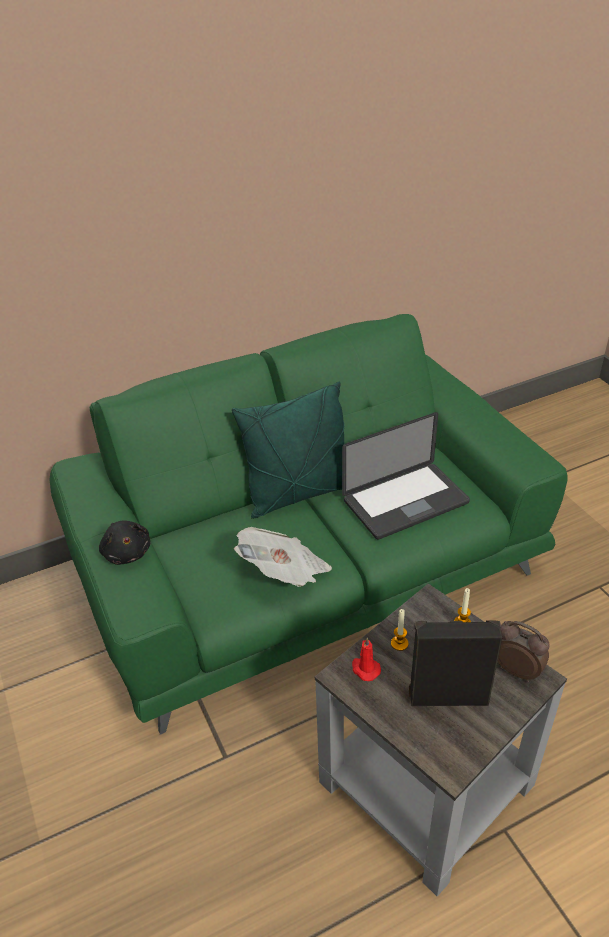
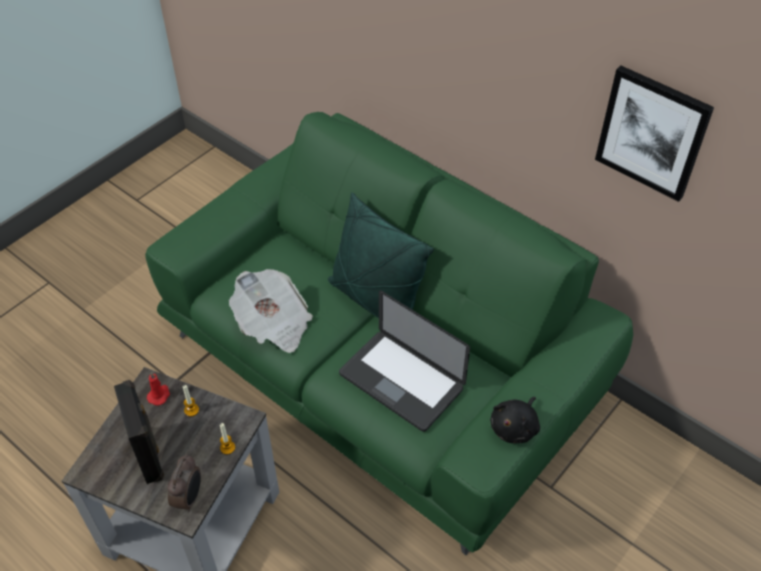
camera: 65 degrees right, 10 degrees up
(127, 552) = (229, 215): black plush toy -> black plush toy (515, 427)
(398, 175) = (652, 133): none -> picture

